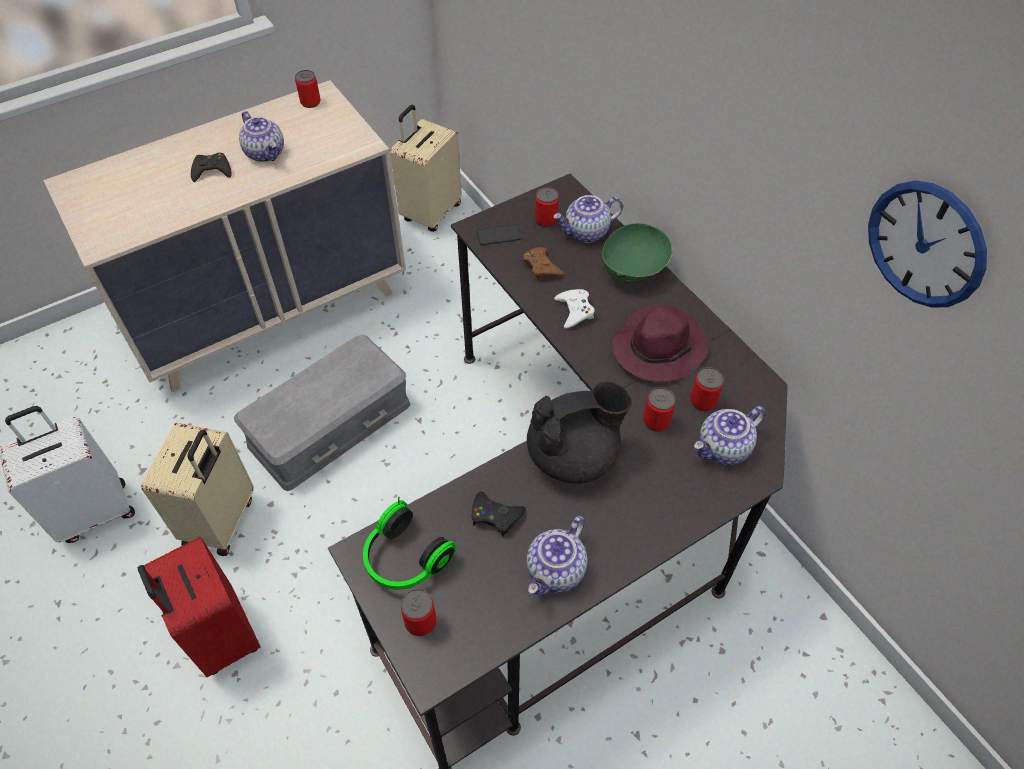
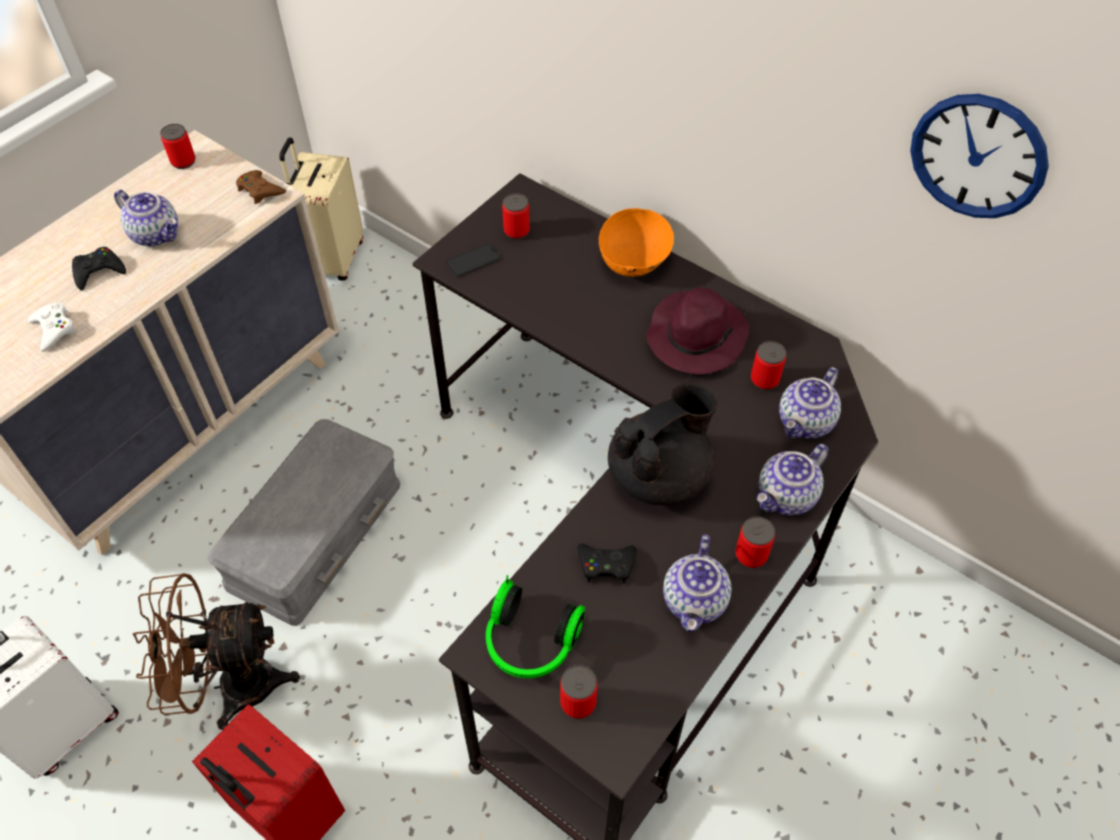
camera: 20 degrees left, 0 degrees up
(222, 521) = (232, 686): beige suitcase -> brown fan
(541, 267) = (535, 284): brown game controller -> brown game controller (260, 190)
(574, 311) = (592, 322): white game controller -> white game controller (54, 329)
(586, 232) = (566, 234): teapot -> teapot (786, 497)
(634, 270) = (634, 261): green bowl -> orange bowl
(656, 421) = (727, 414): can -> can (751, 555)

